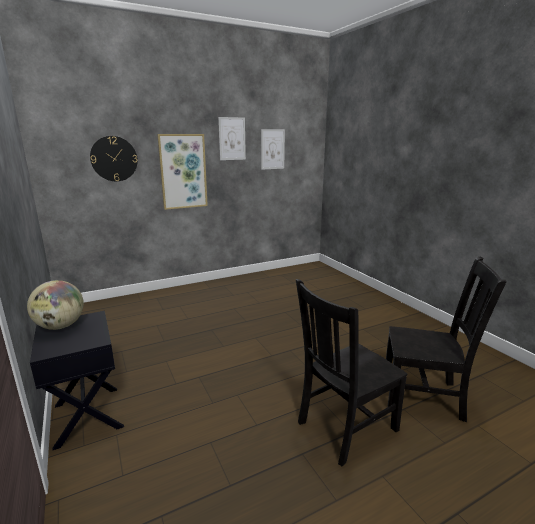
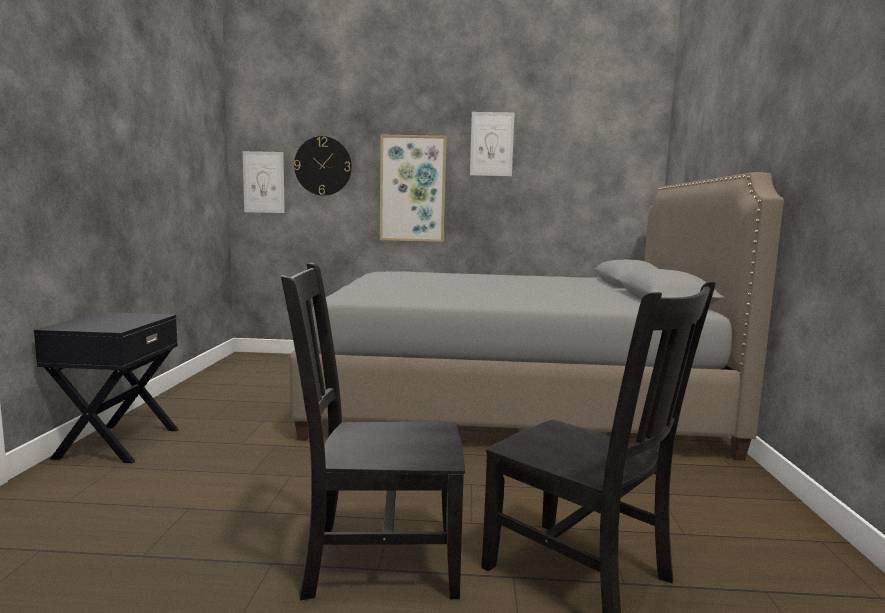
camera: 30 degrees right, 10 degrees down
(60, 326) = (113, 316): globe -> none
(272, 149) = (561, 162): picture -> picture (263, 182)
(281, 301) = (508, 399): none -> grey bed

